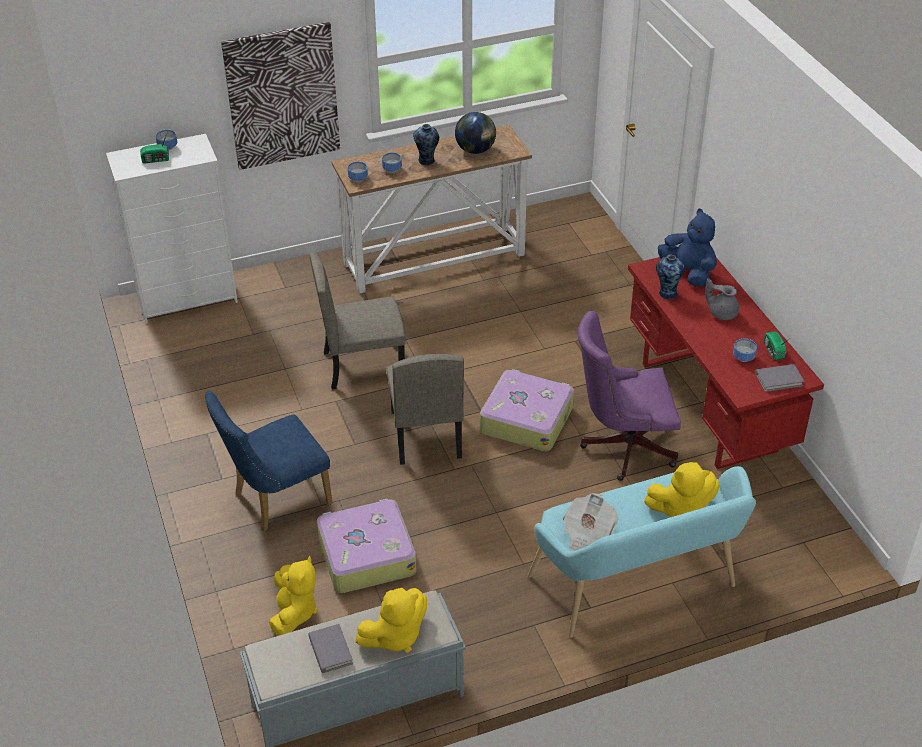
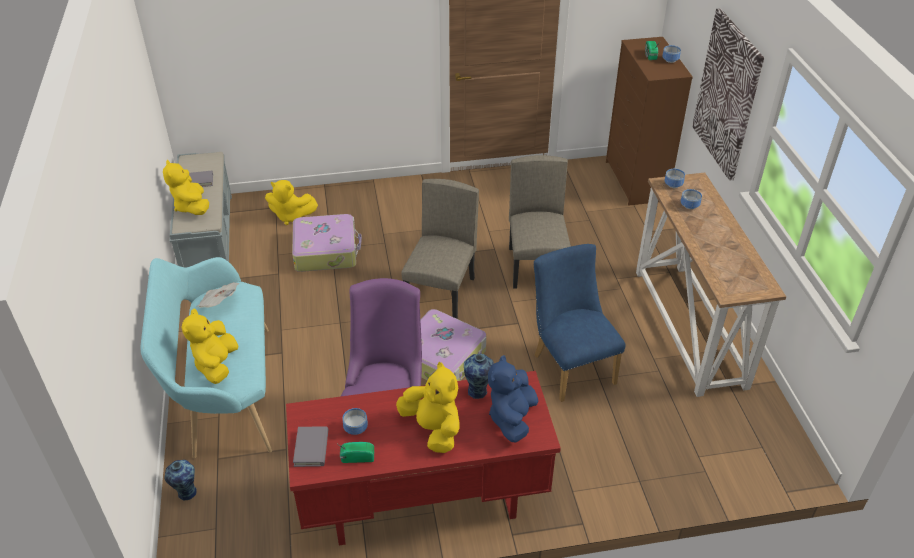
camera: 100 degrees right, 0 degrees up
(188, 298) = (636, 181): white dresser -> brown dresser
(275, 500) = (396, 213): blue chair -> blue chair (570, 365)
(425, 434) = (441, 293): beige chair -> beige chair turned 105 degrees clockwise
(427, 161) = (704, 228): vase -> vase (186, 493)
(475, 150) = (727, 264): globe -> none
(688, 272) = (512, 418): blue plush toy -> blue plush toy turned 135 degrees clockwise
(721, 313) = (433, 429): grey teapot -> yellow plush toy

